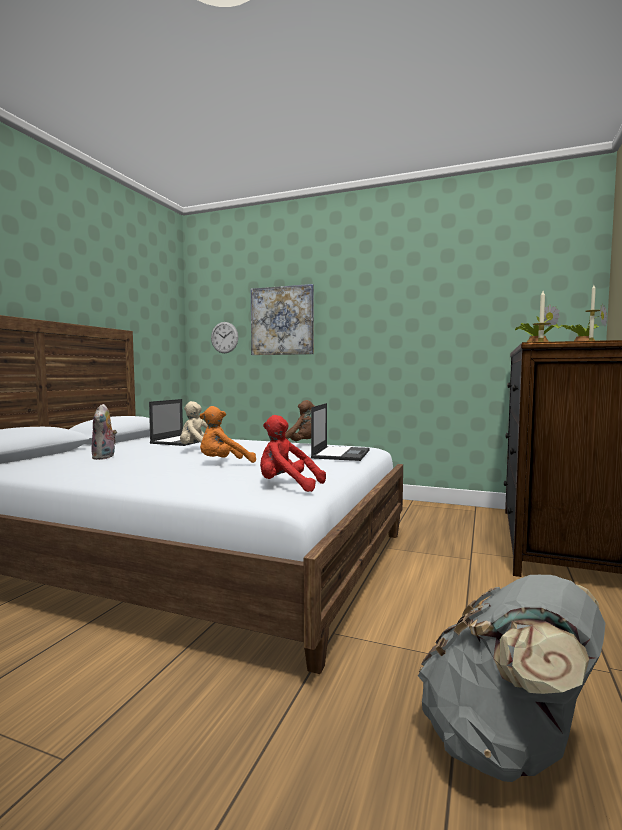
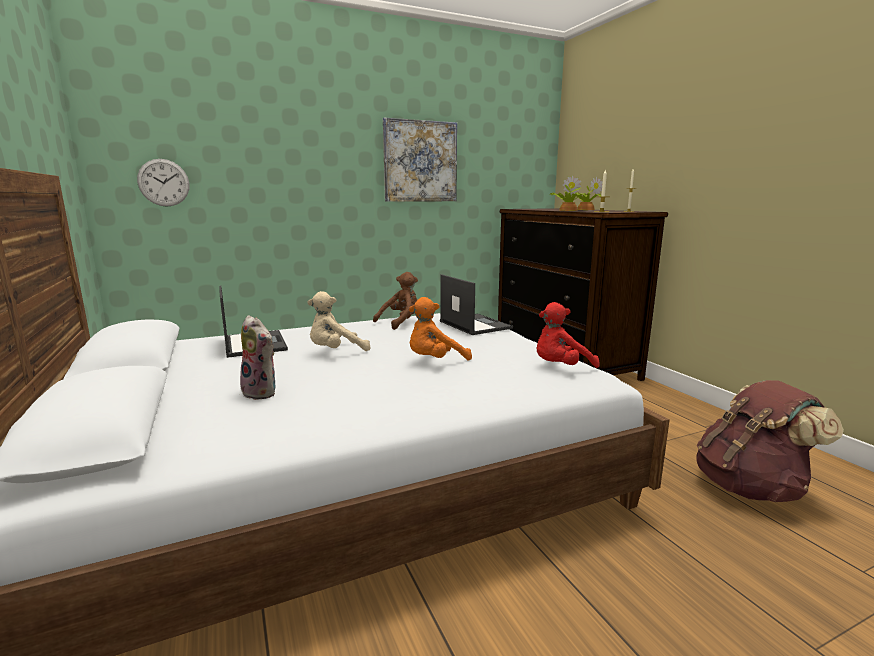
camera: 45 degrees left, 10 degrees up
(224, 464) = (435, 361): orange plush toy -> orange plush toy turned 45 degrees clockwise
(282, 321) = (260, 164): picture -> picture (420, 161)
(506, 746) = (750, 487): grey backpack -> brown backpack

